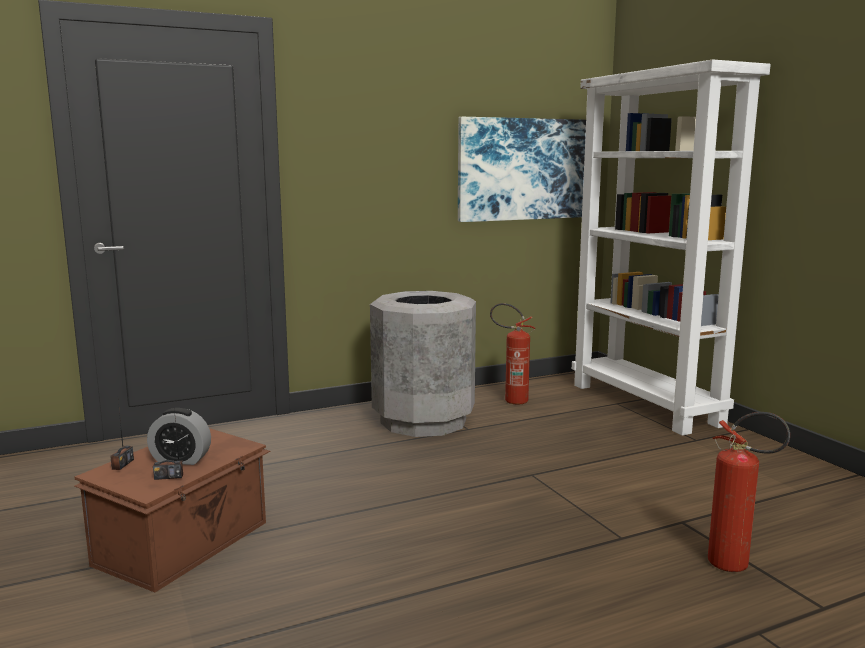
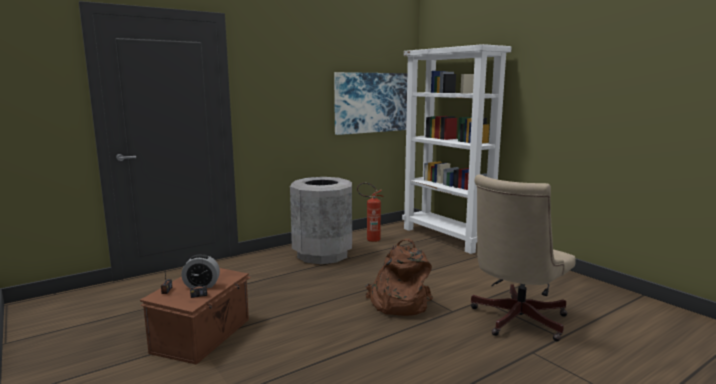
camera: 10 degrees left, 0 degrees up
(526, 516) = (398, 304): none -> brown backpack
(737, 567) = (515, 321): fire extinguisher -> beige office chair

